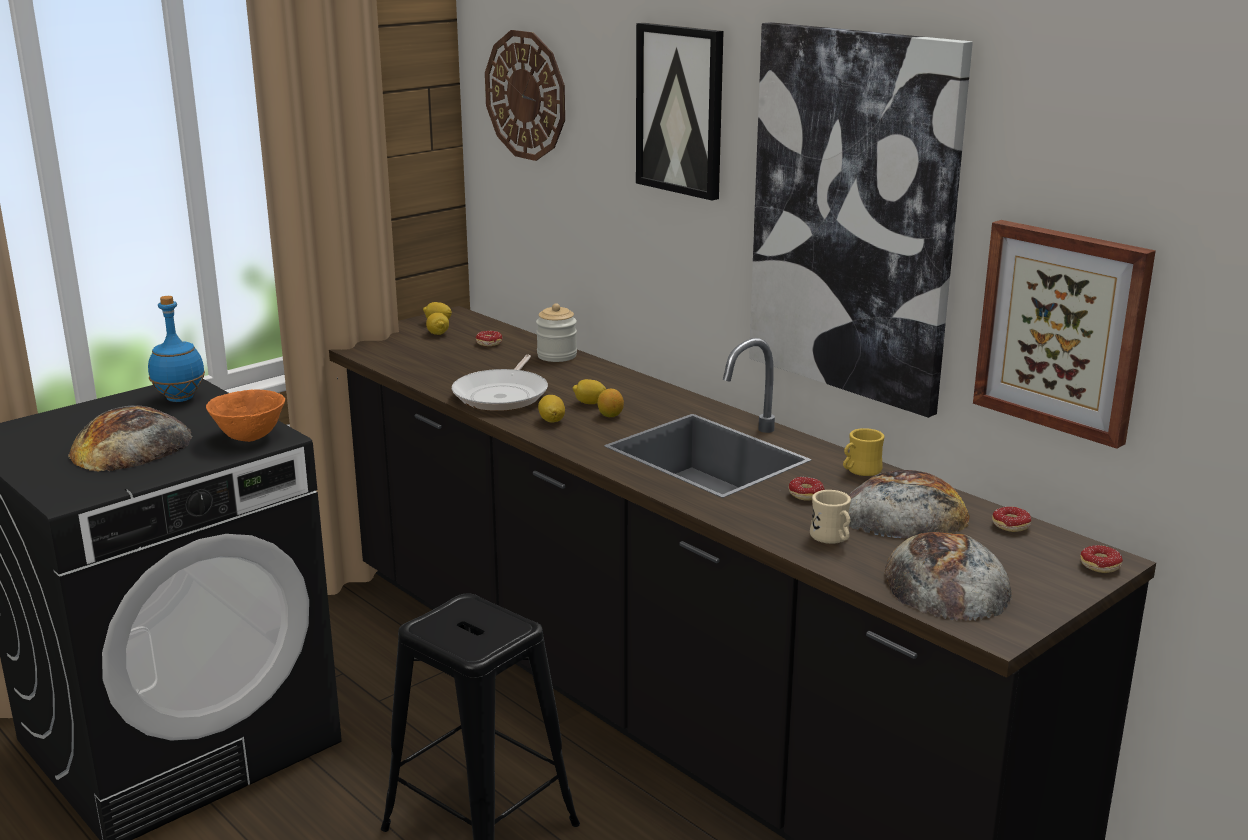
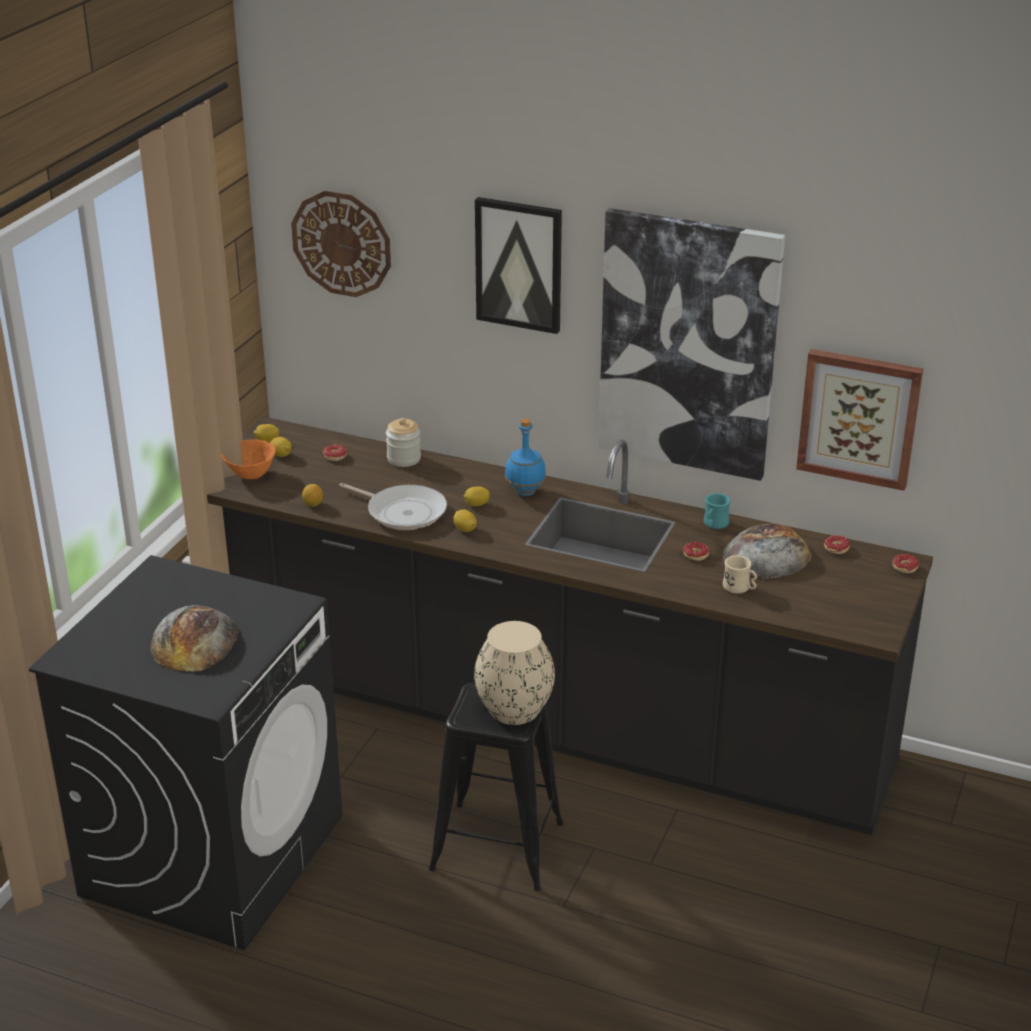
camera: 25 degrees left, 10 degrees up
(181, 398) = (173, 583): blue bottle -> blue bottle (525, 491)
(249, 437) = (276, 608): orange bowl -> orange bowl (250, 475)
(492, 633) = (515, 710): none -> beige vase
(503, 395) = (403, 512): frying pan -> frying pan turned 45 degrees counterclockwise
(610, 415) = (502, 513): lemon -> lemon (313, 504)
(859, 471) = (714, 525): yellow mug -> turquoise mug
(946, 582) = (828, 604): bread -> none

